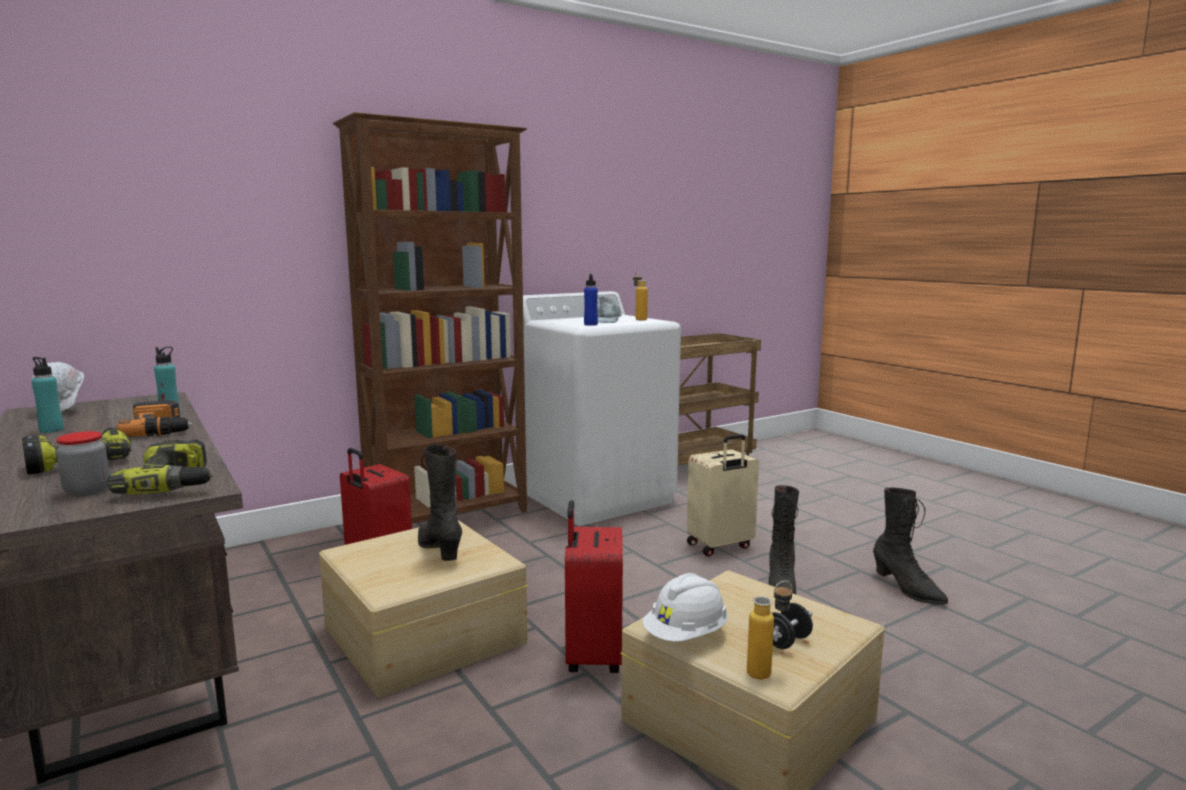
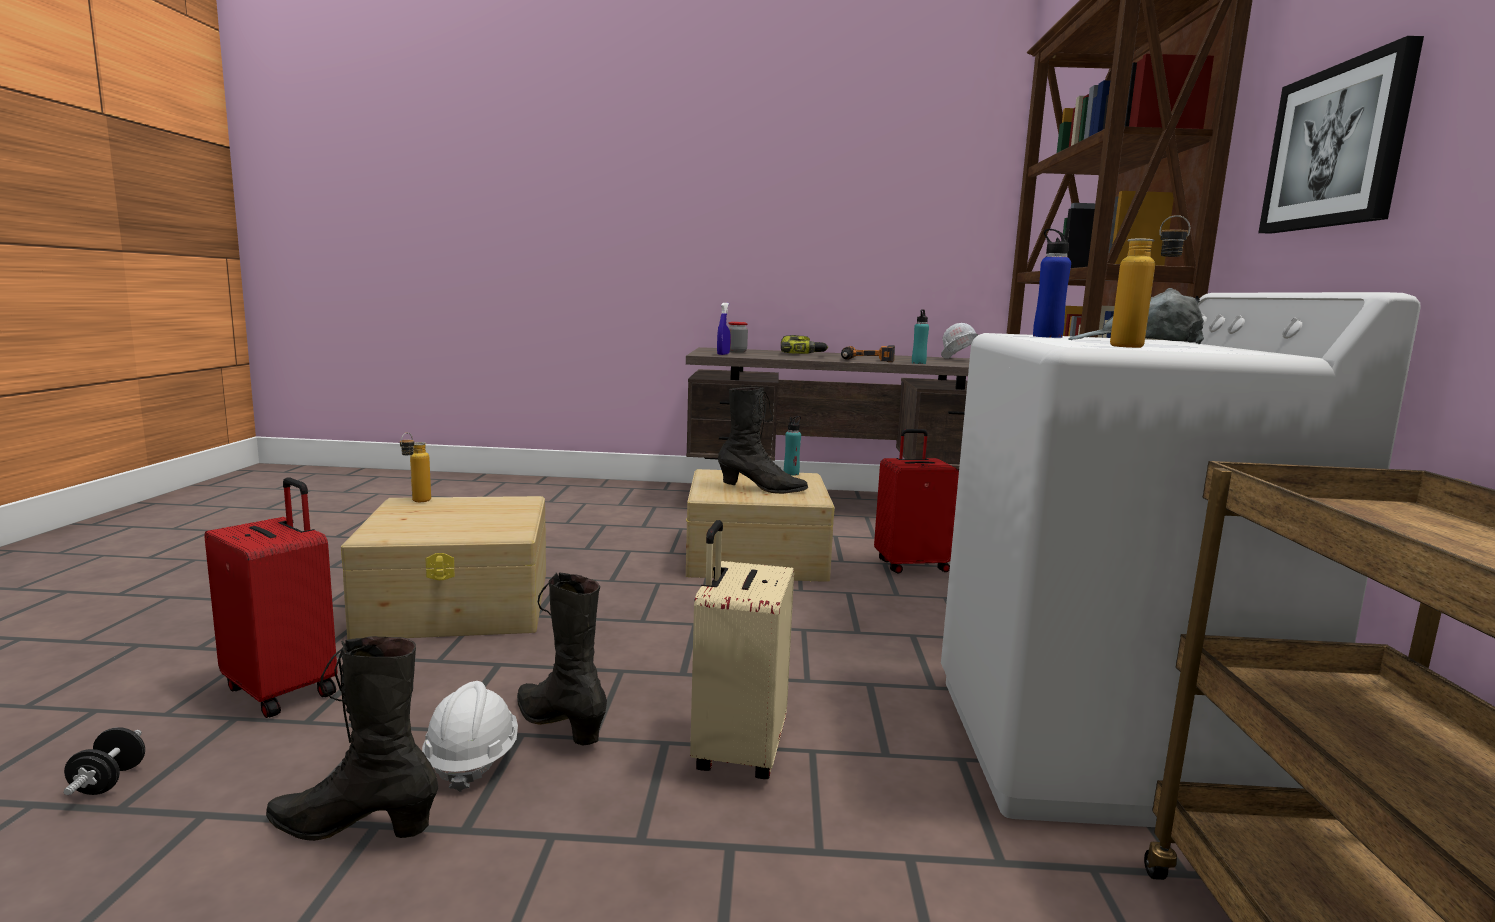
camera: 125 degrees right, 0 degrees up
(51, 430) = (894, 357): turquoise bottle -> turquoise bottle (791, 473)
(175, 484) = (723, 354): power drill -> blue spray bottle
(550, 236) = (1337, 147): none -> picture
(592, 657) = (626, 587): red suitcase -> red suitcase (284, 690)
(686, 636) = (494, 501): white hard hat -> white hard hat (472, 760)
(786, 642) = (418, 515): black dumbbell -> black dumbbell (109, 781)

